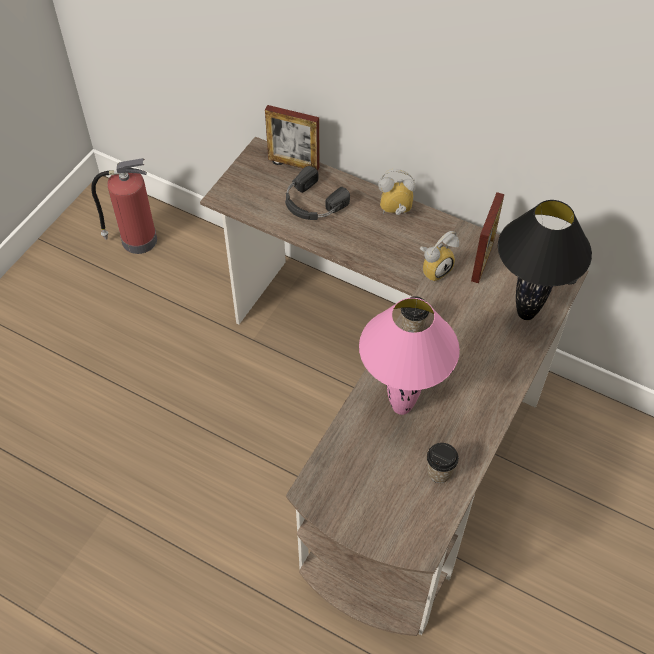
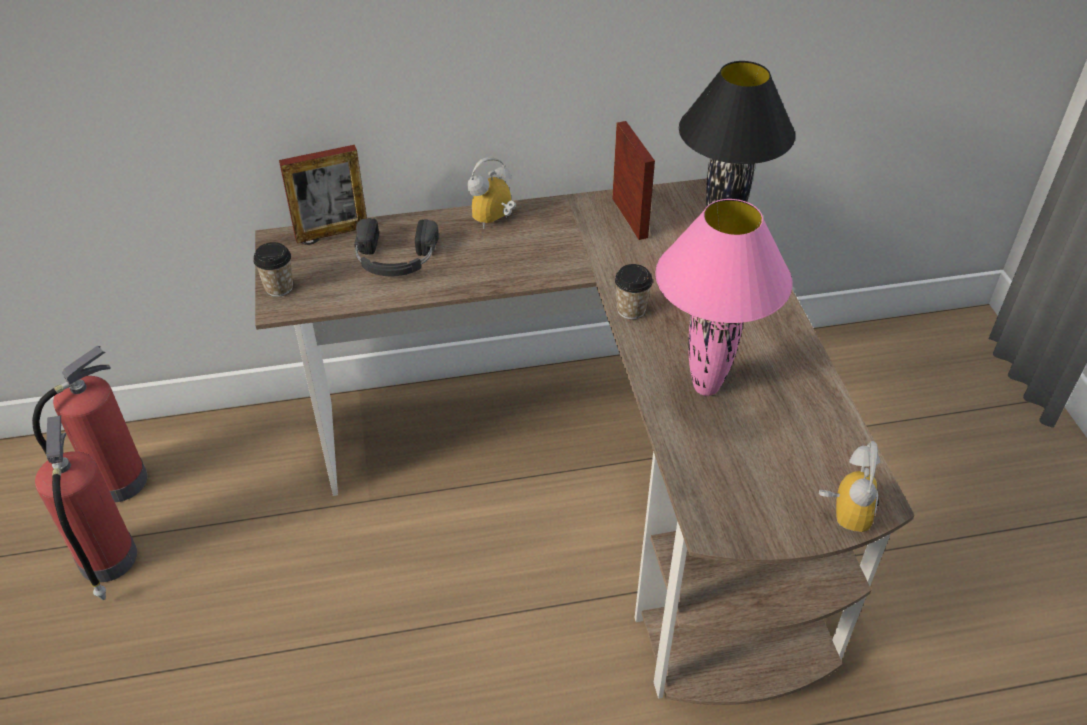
camera: 40 degrees left, 10 degrees down
(99, 284) = (107, 561): none -> fire extinguisher
(434, 268) = (591, 248): alarm clock -> alarm clock (842, 512)
(439, 472) = (810, 422): cup -> cup (279, 287)

